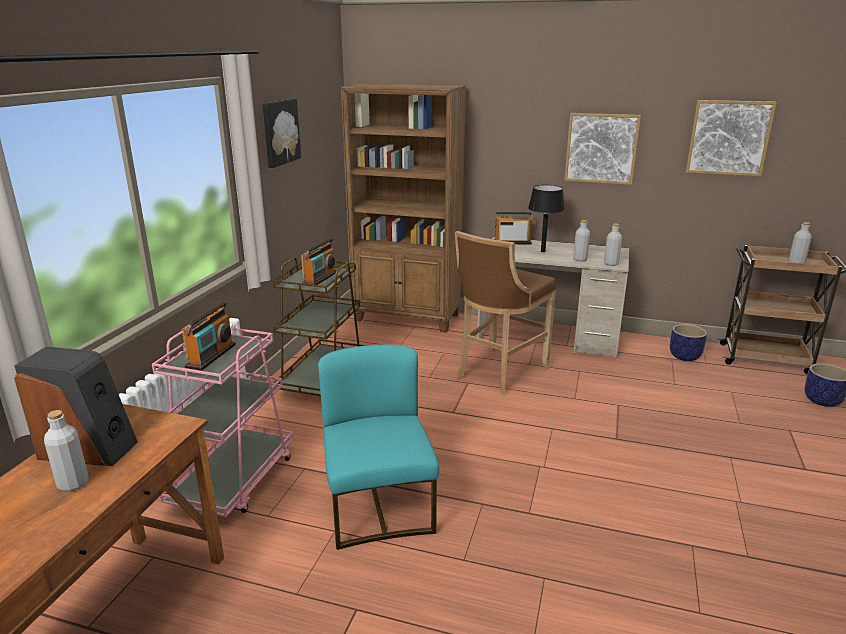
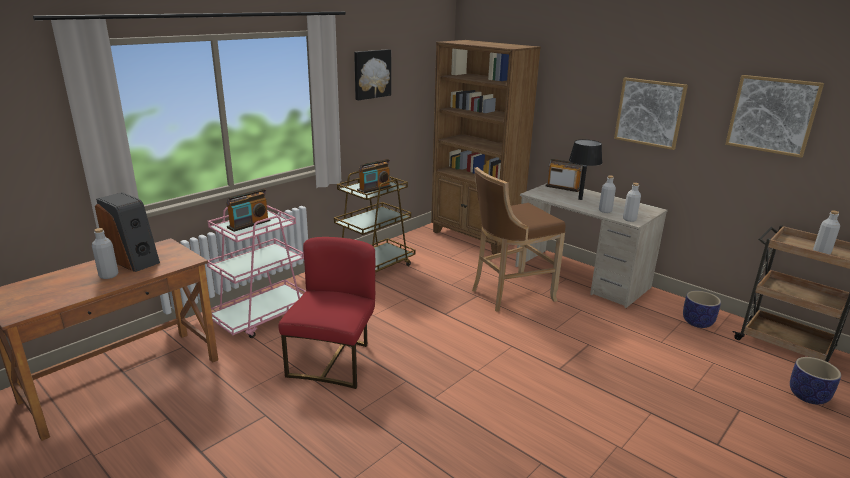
camera: 25 degrees right, 0 degrees up
(379, 508) = (334, 361): turquoise chair -> red chair

